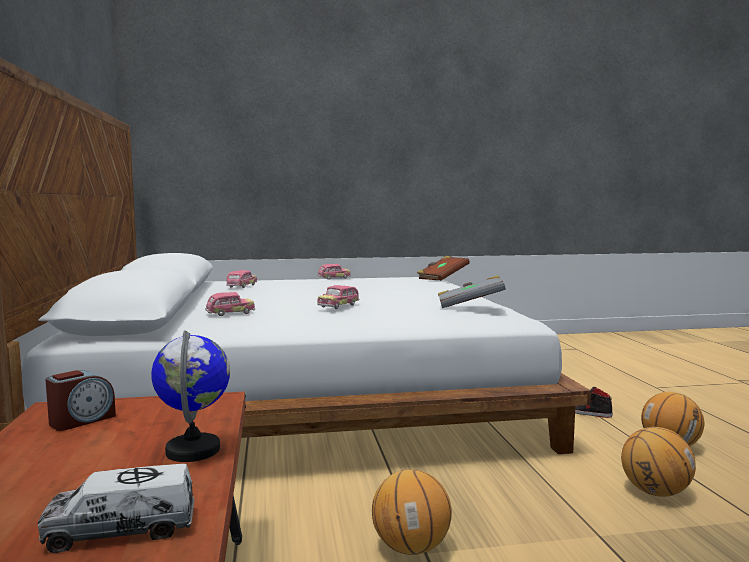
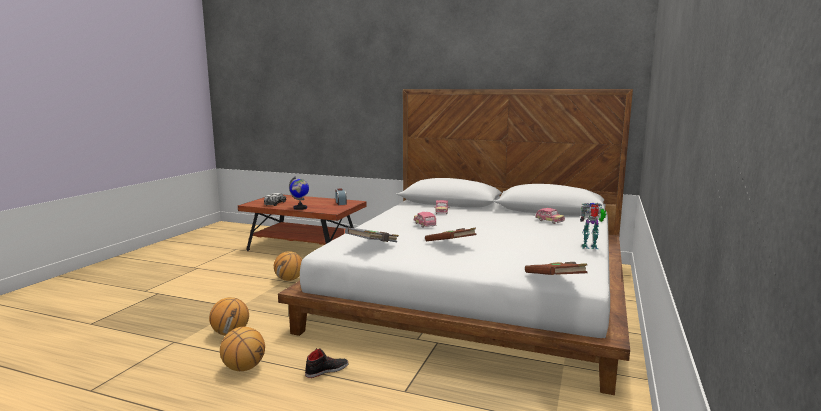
camera: 120 degrees right, 5 degrees up
(334, 278) = (590, 247): toy car -> toy robot
(398, 297) = (450, 245): none -> brown book

